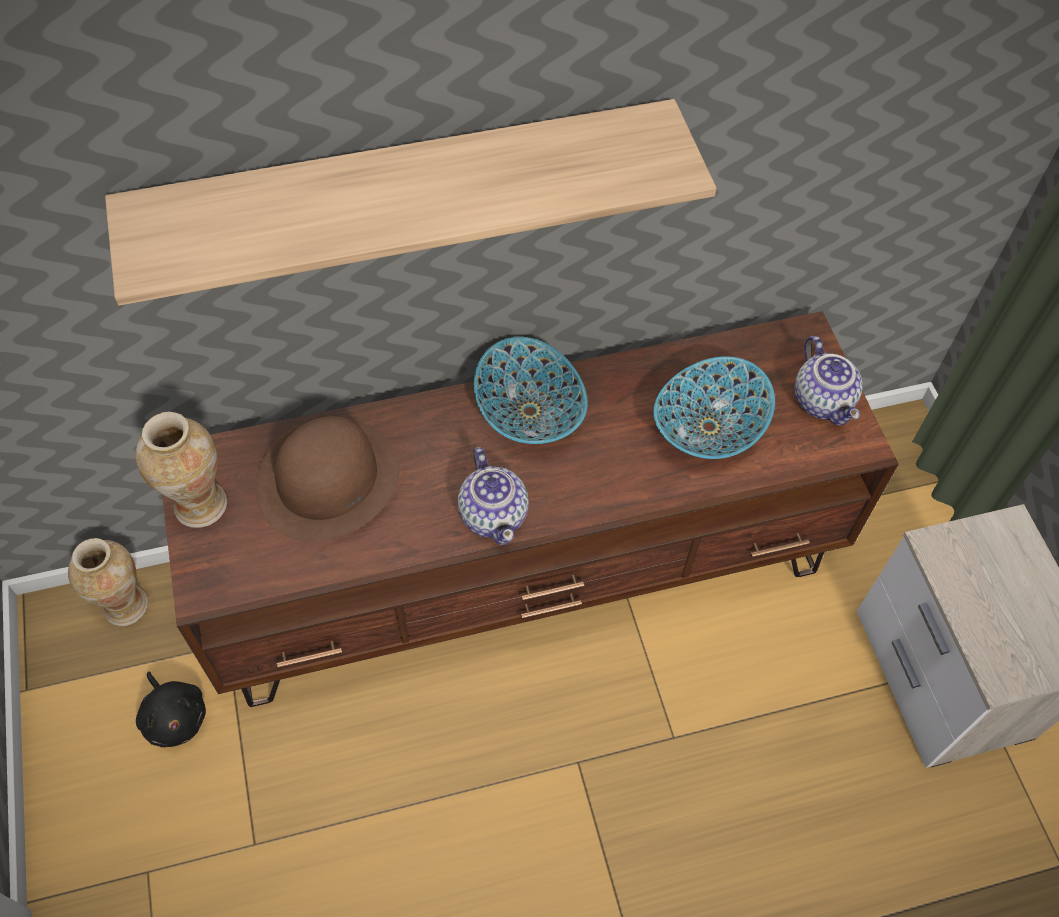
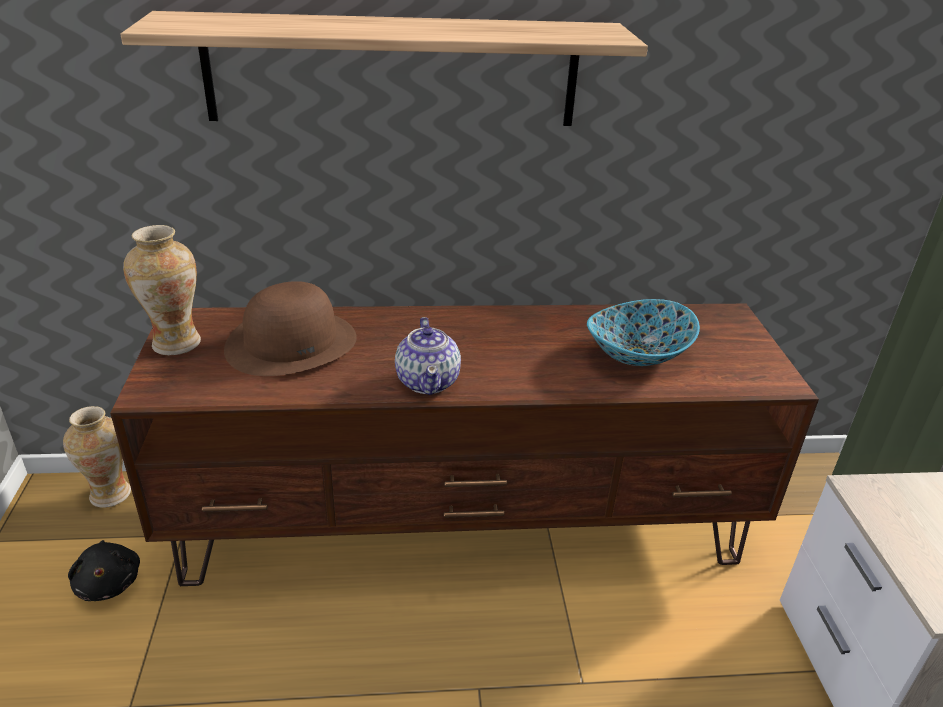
camera: 10 degrees right, 25 degrees down
(528, 412) = (478, 327): bowl -> none
(824, 401) = (746, 352): teapot -> none

